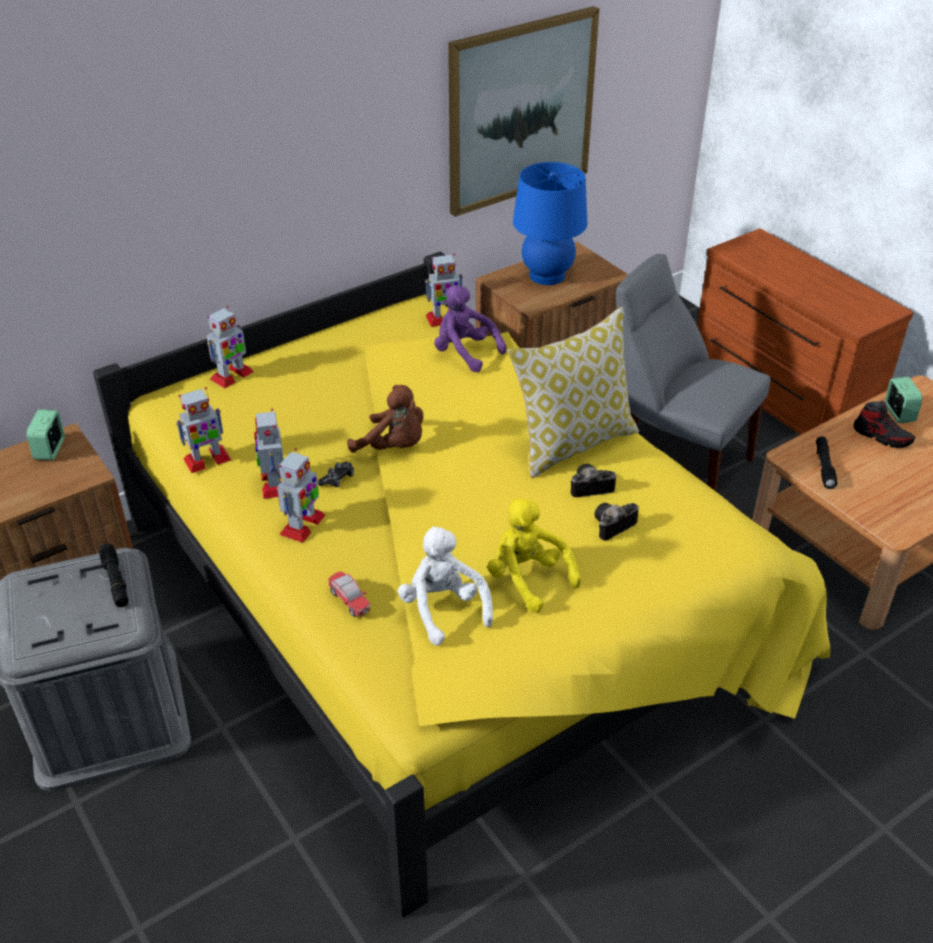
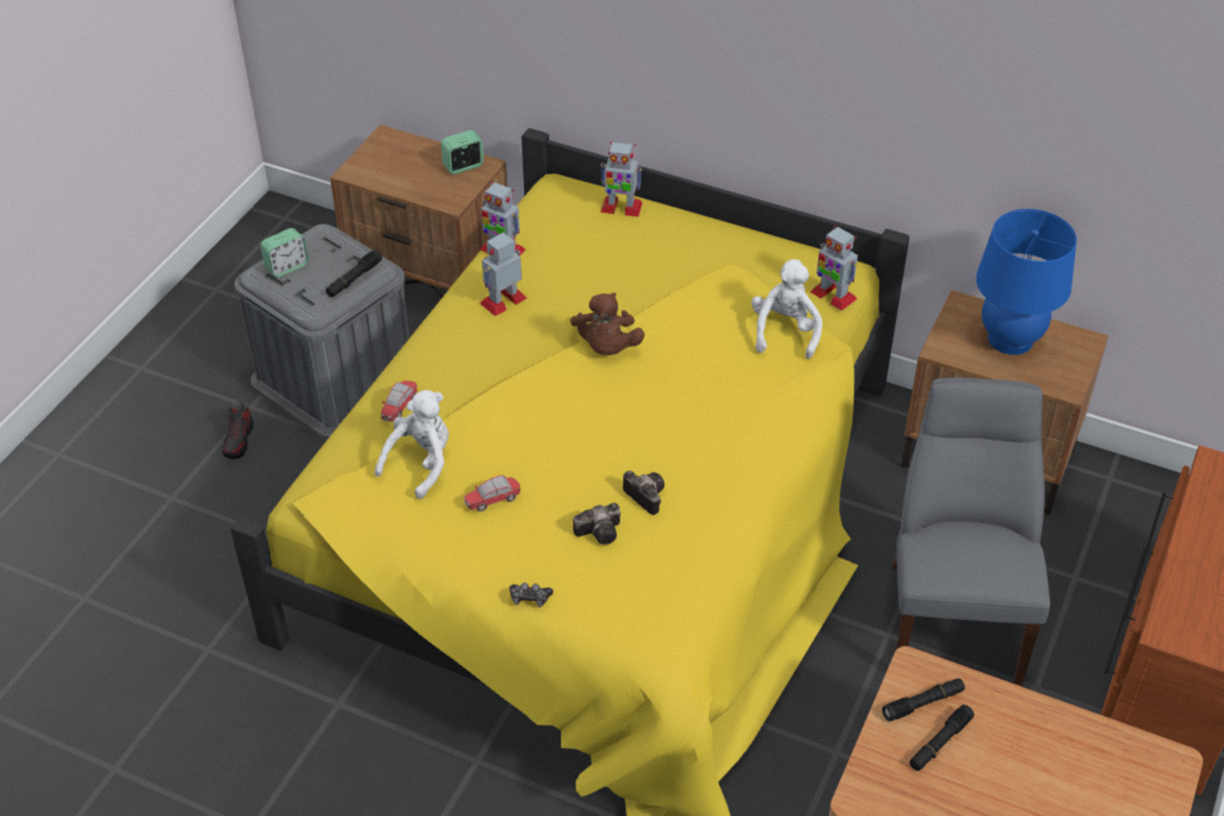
camera: 60 degrees right, 5 degrees up
(302, 525) = (465, 340): toy robot -> none
(338, 479) = (536, 334): game controller -> game controller (530, 598)
(464, 353) = (785, 332): purple plush toy -> white plush toy
(520, 111) = (1055, 147): picture -> none
(528, 578) = (493, 501): yellow plush toy -> toy car
(573, 442) = (704, 460): pillow -> none
(611, 527) = (601, 531): camera -> camera turned 135 degrees clockwise
(863, 474) = (940, 743): none -> black flashlight
(882, 436) = (1029, 744): shoe -> shoe (239, 440)
(898, 413) = (1091, 749): alarm clock -> alarm clock (287, 267)

